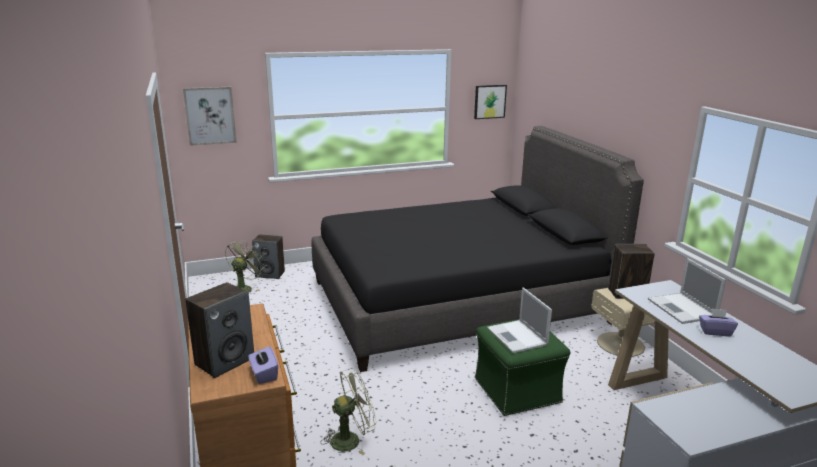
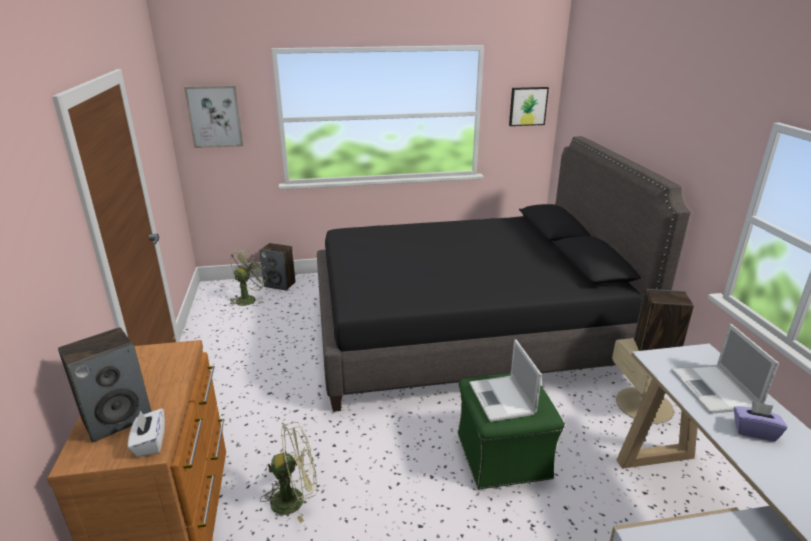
camera: 10 degrees right, 5 degrees up
(264, 374) = (150, 443): purple tissue box -> white tissue box

